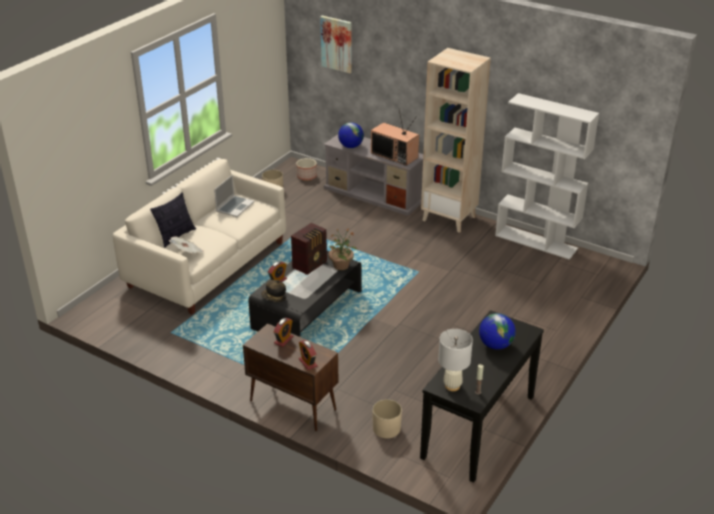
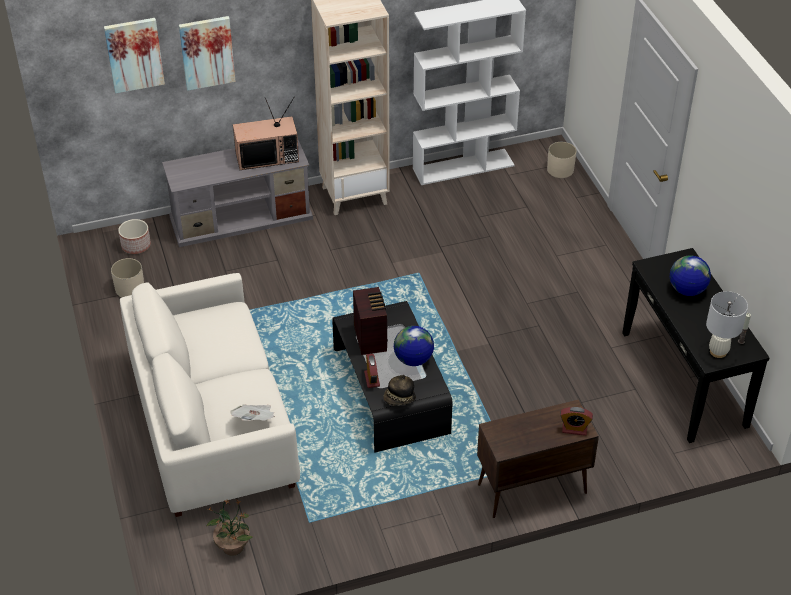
camera: 50 degrees left, 10 degrees up
(176, 236) = (208, 412): pillow -> none
(235, 207) = (207, 332): laptop -> none
(283, 340) = (520, 427): alarm clock -> none
(341, 265) = (398, 317): potted plant -> potted plant (232, 546)
(350, 146) = (205, 176): globe -> globe (413, 360)
(379, 62) = (207, 52): none -> picture
(386, 428) = (629, 441): beige planter -> beige planter (560, 169)

